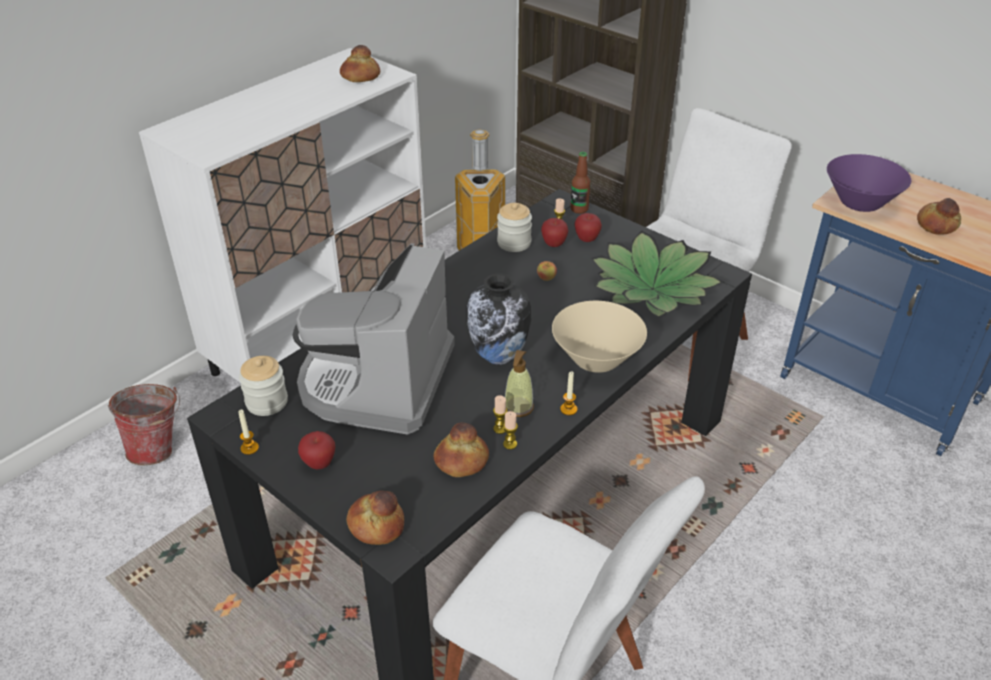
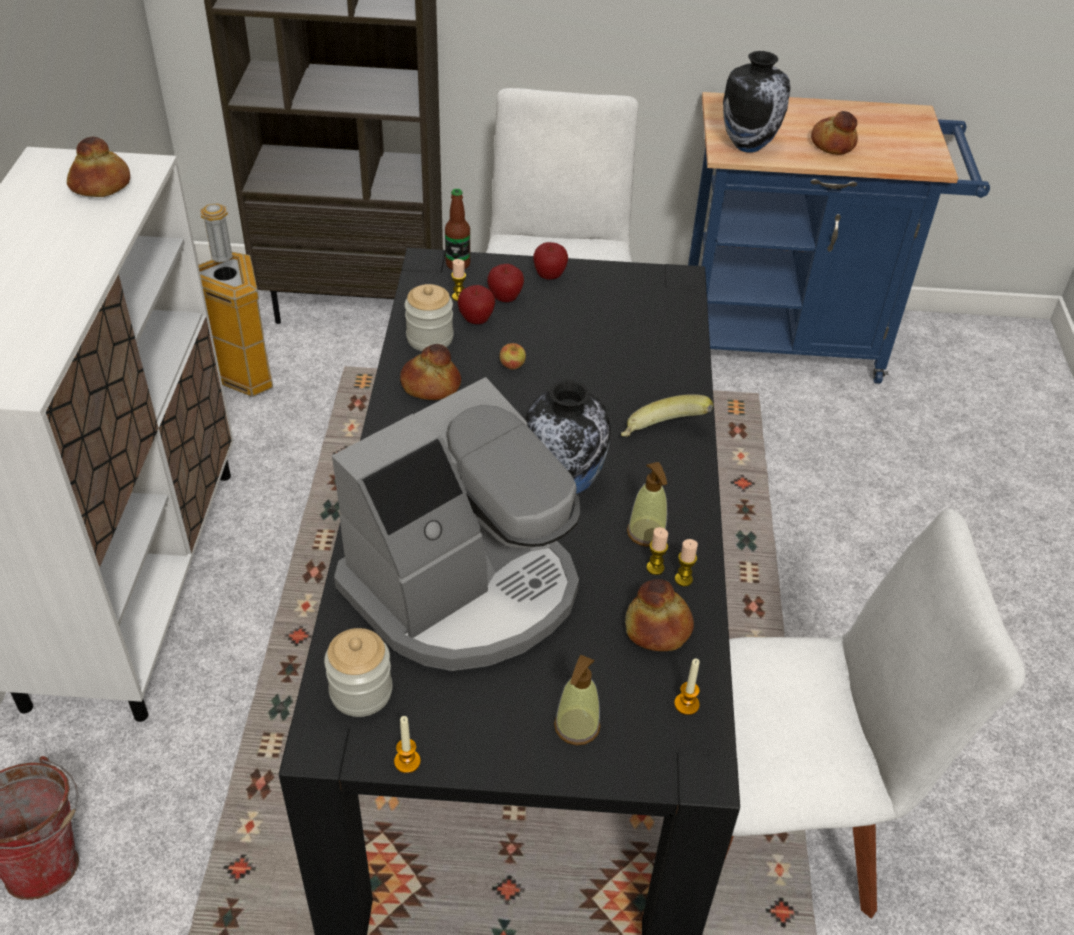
camera: 40 degrees left, 5 degrees up
(319, 463) = (512, 727): apple -> apple (549, 276)
(353, 484) = (576, 727): none -> soap dispenser
(377, 525) = (654, 755): bread -> bread (430, 385)
(378, 381) = (465, 589): coffee machine -> coffee machine turned 105 degrees counterclockwise
(568, 409) = (696, 507): candle -> candle (686, 704)
(596, 359) = (662, 435): beige bowl -> banana
(652, 288) = (632, 327): potted plant -> none
(860, 203) = (748, 145): purple bowl -> vase

